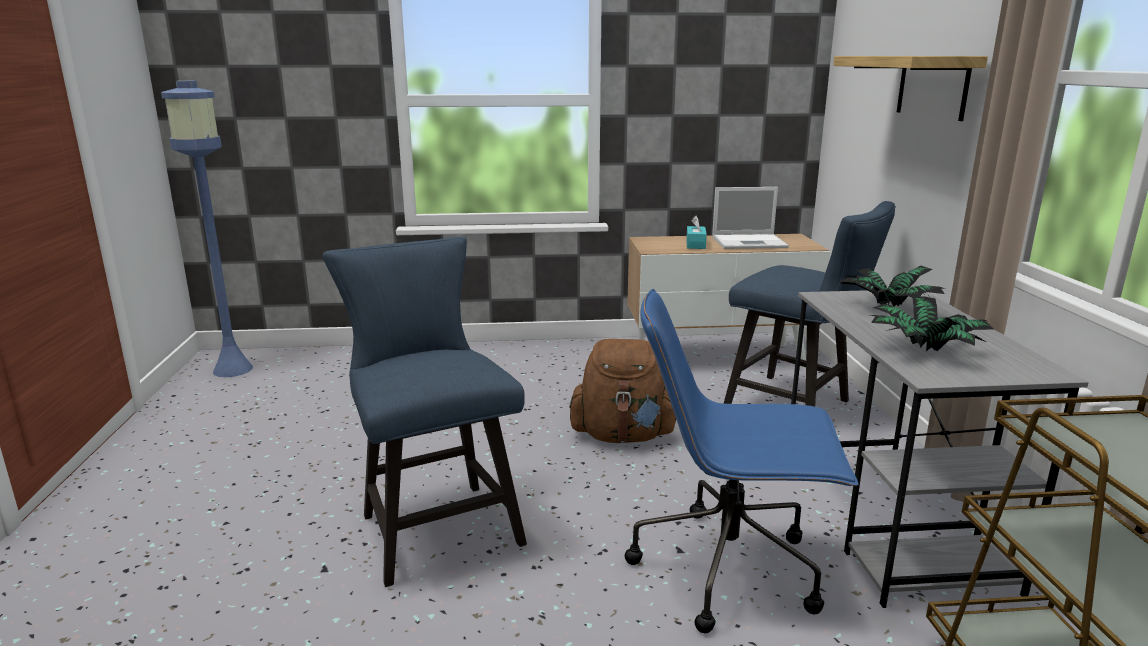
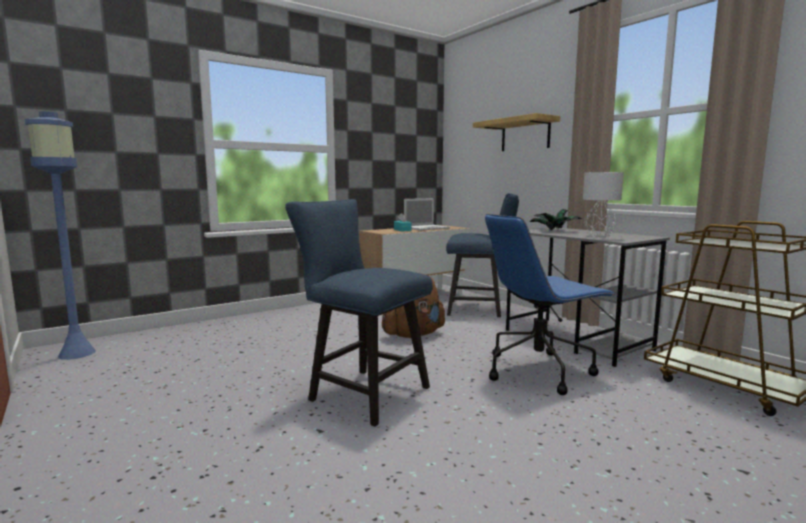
camera: 30 degrees left, 10 degrees down
(923, 350) = (599, 236): potted plant -> grey table lamp

